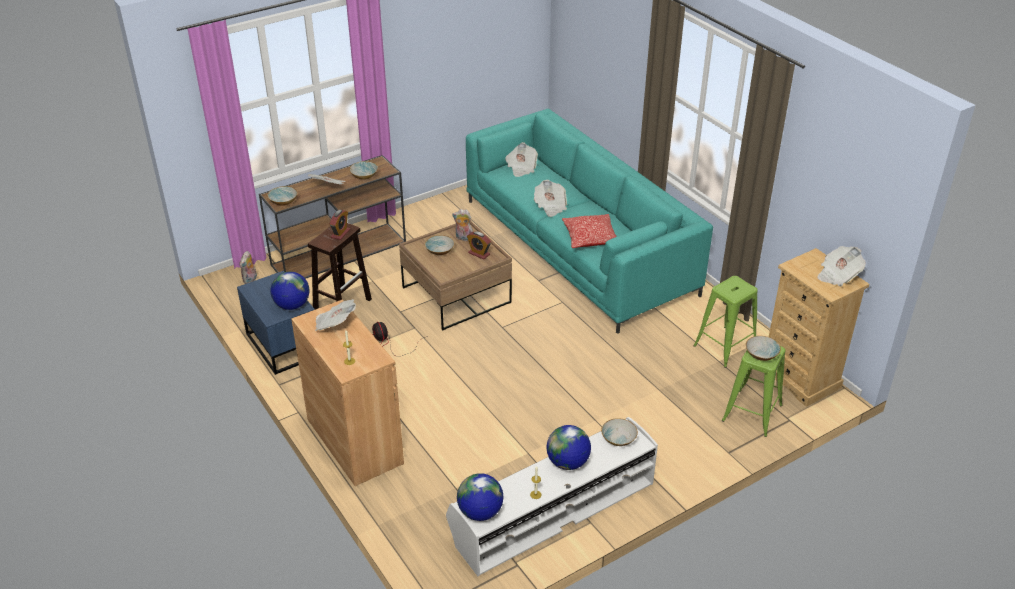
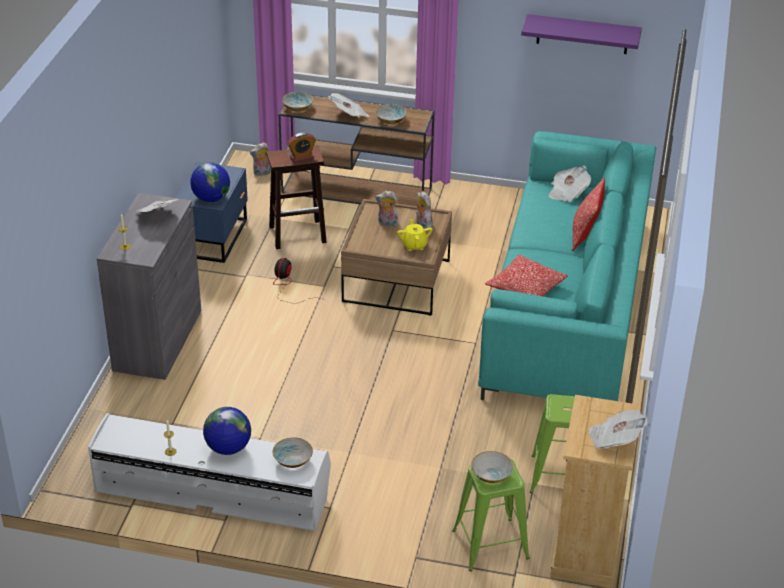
camera: 45 degrees right, 0 degrees up
(354, 441) = (157, 340): brown cabinet -> grey cabinet
(440, 251) = (387, 224): bowl -> plush toy
(473, 44) = (582, 34): none -> purple shelf
(479, 254) = (414, 245): alarm clock -> yellow teapot
(480, 512) = (116, 434): globe -> none
(550, 206) = (537, 241): newspaper -> none
(570, 187) = (585, 235): none -> pillow

